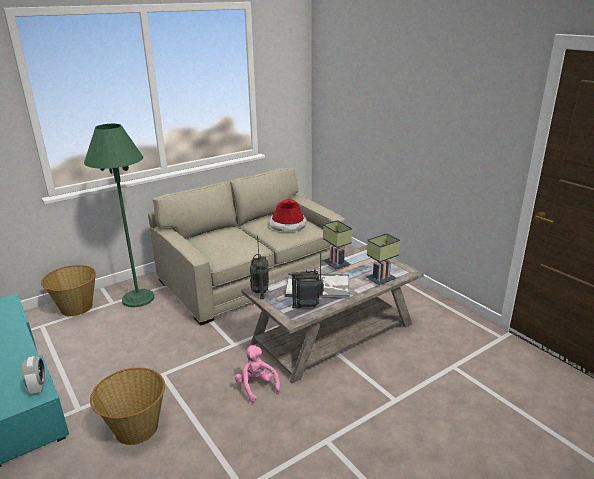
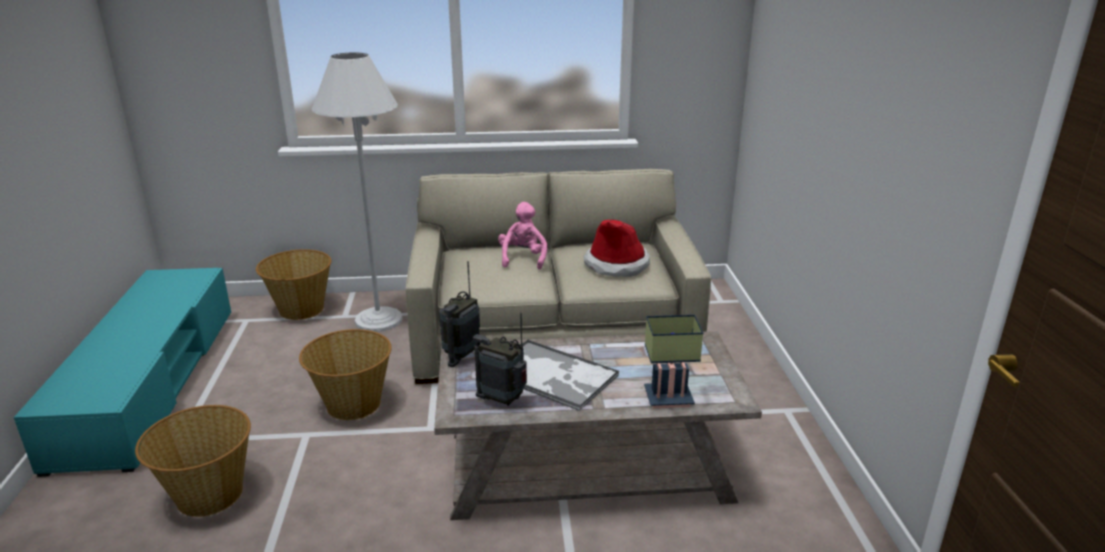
camera: 30 degrees right, 0 degrees up
(38, 387) = (116, 390): alarm clock -> none
(138, 298) = (379, 320): green floor lamp -> white floor lamp
(173, 348) = (352, 404): none -> basket
(256, 387) = (399, 503): pink plush toy -> pink plush toy (523, 258)
(335, 264) = (621, 348): table lamp -> none

